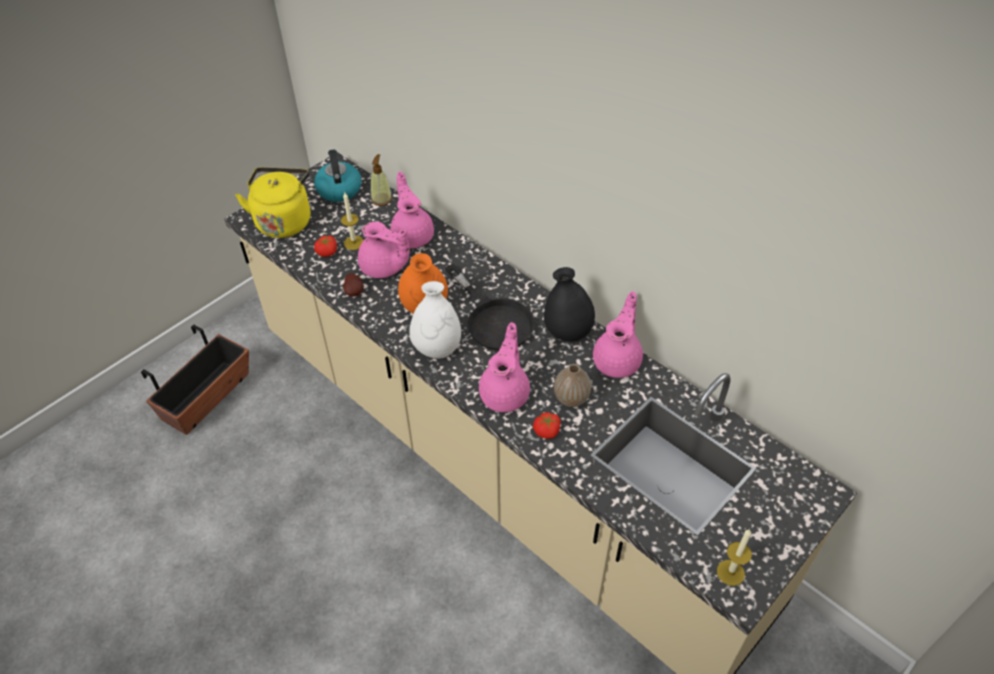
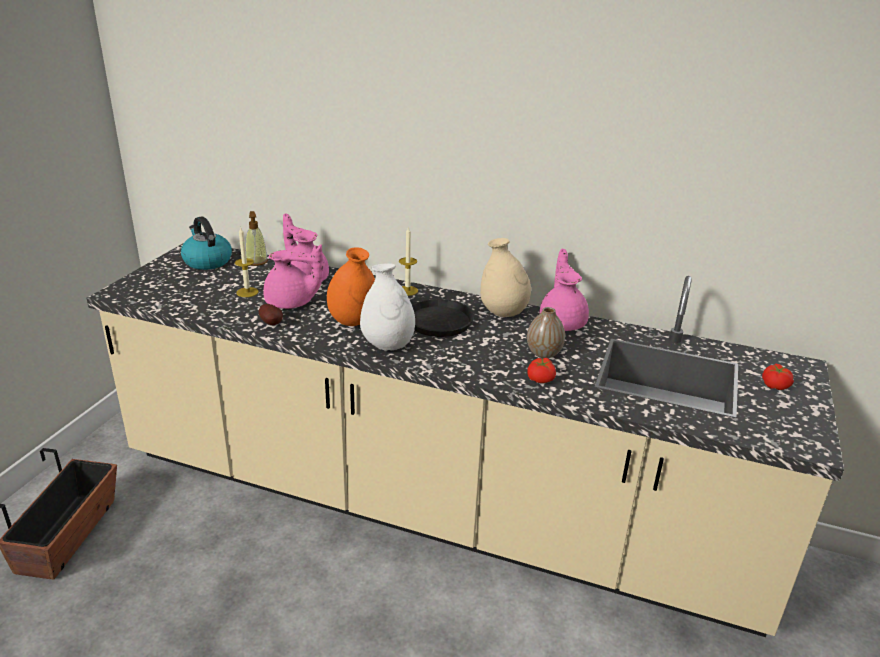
camera: 25 degrees left, 20 degrees down
(284, 220) = (159, 289): yellow kettle -> none
(327, 252) = (223, 302): tomato -> tomato (775, 385)
(506, 393) = (480, 362): pink teapot -> none
(568, 333) = (503, 313): black vase -> beige vase
(730, 572) = (788, 435): candle -> candle (407, 290)

